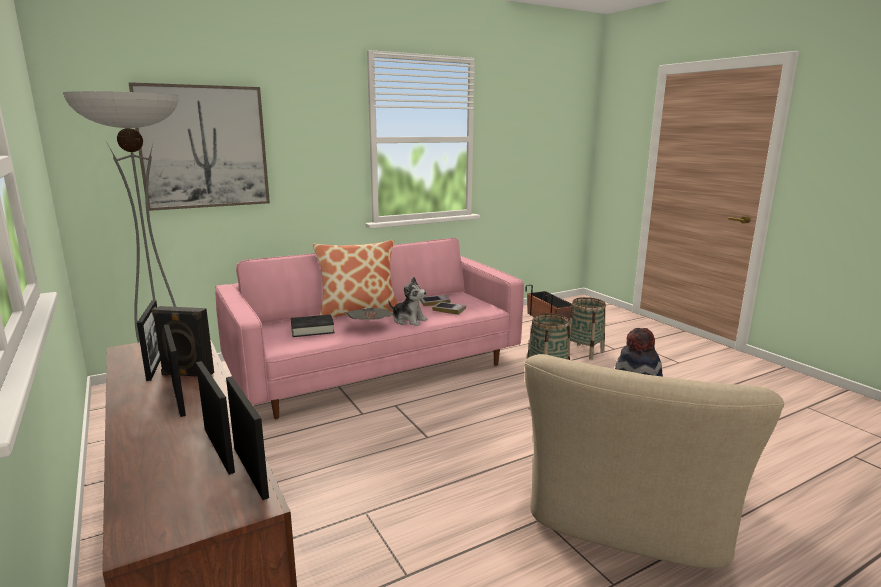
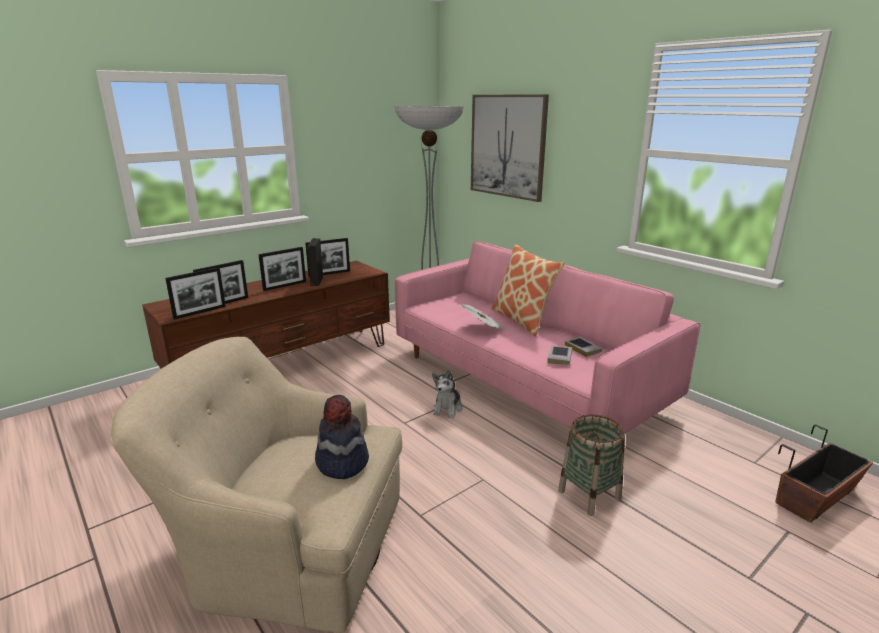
camera: 80 degrees right, 5 degrees up
(312, 329) = (464, 310): black book -> none
(409, 320) = (512, 342): plush toy -> plush toy (448, 408)
(584, 351) = (701, 537): basket -> none

